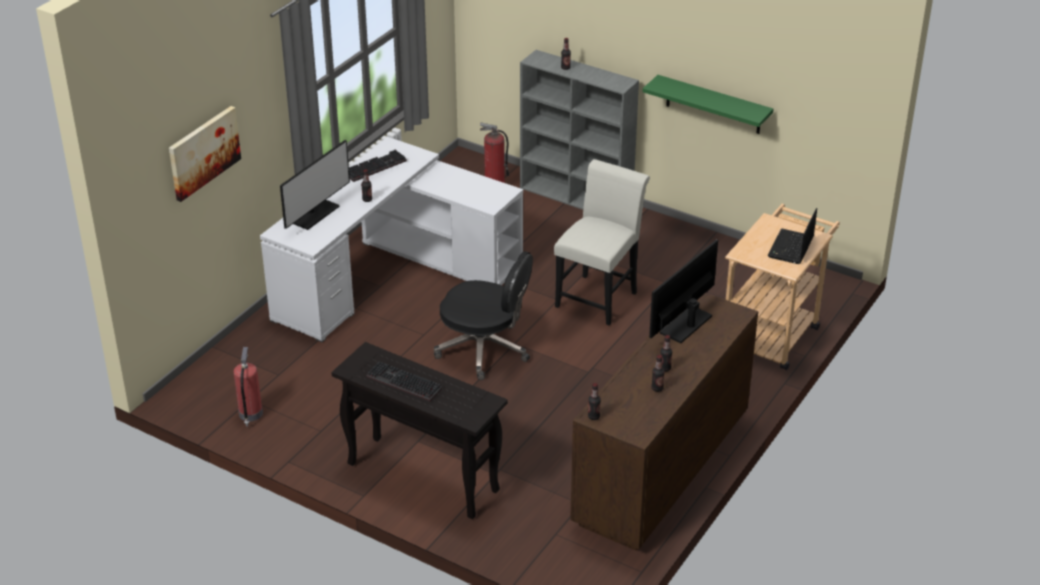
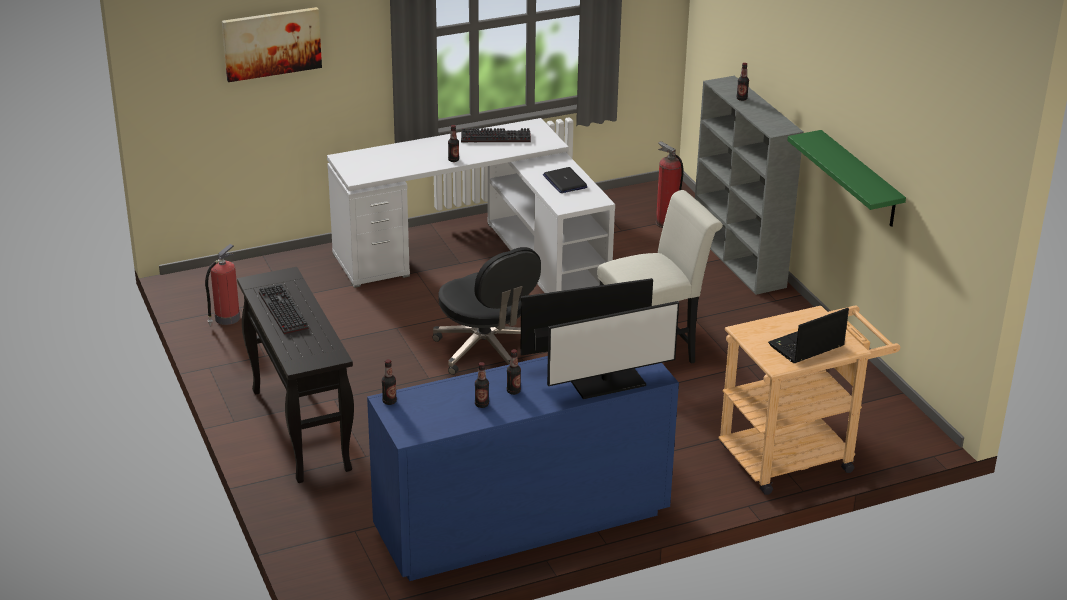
camera: 35 degrees right, 5 degrees down
(314, 214) = (393, 155): monitor -> monitor (608, 384)
(465, 185) = (564, 181): none -> laptop
(660, 470) = (520, 524): brown dresser -> blue dresser

